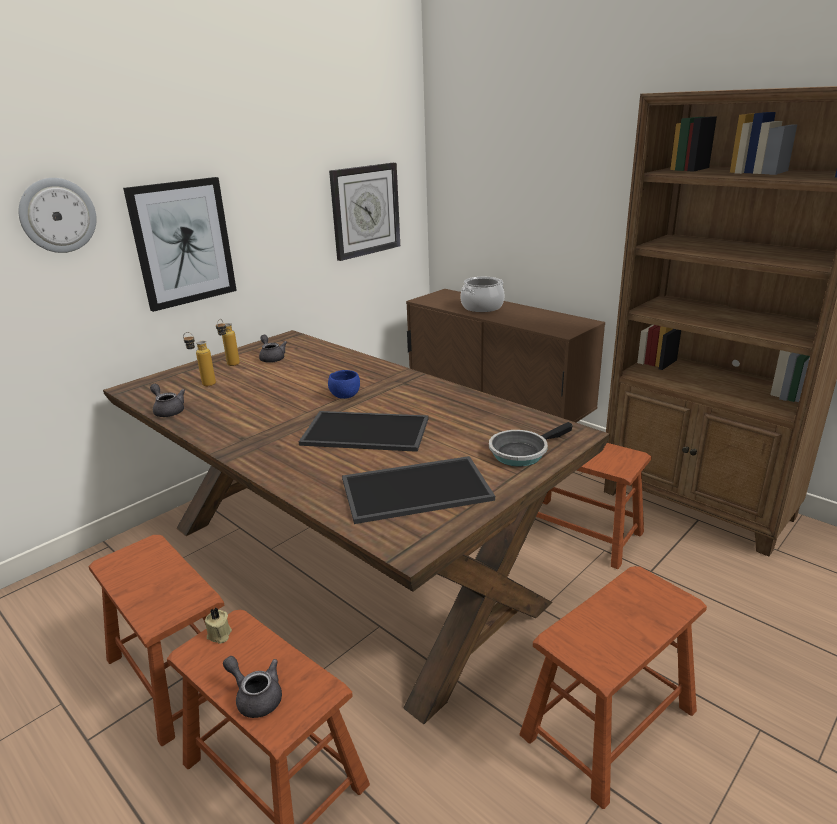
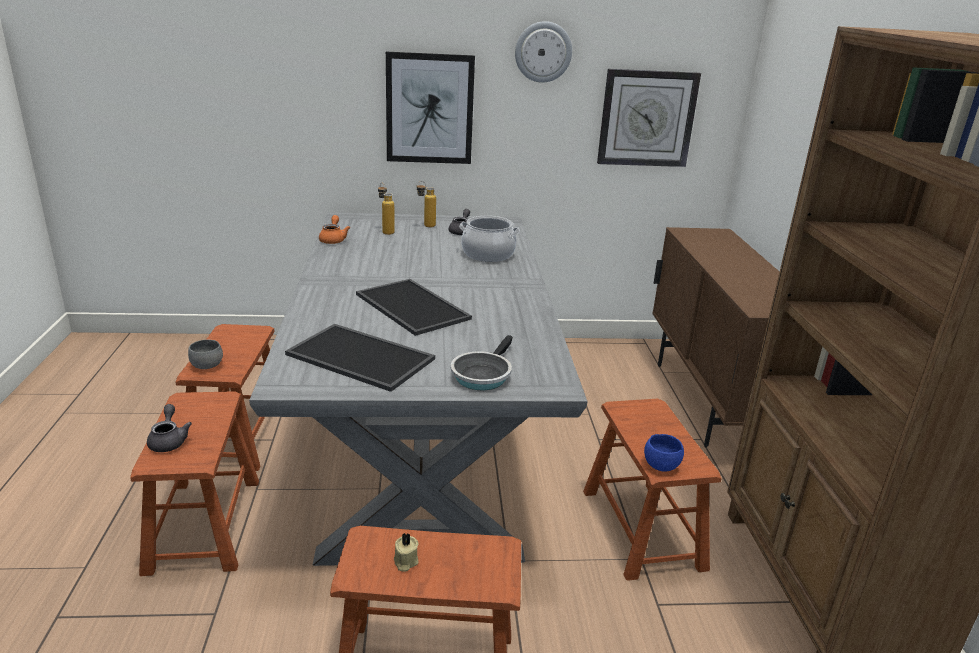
camera: 40 degrees right, 0 degrees up
(57, 215) = (328, 65): wall clock -> wall clock (543, 52)
(158, 607) = (207, 366): none -> grey bowl
(168, 410) = (333, 239): grey teapot -> orange teapot
(219, 635) = (206, 399): beige candle -> beige candle (405, 562)
(344, 561) = (421, 432): brown dining table -> grey dining table
(345, 396) = (452, 277): blue bowl -> blue bowl (661, 465)
(482, 307) = (727, 257): cooking pot -> cooking pot (488, 254)
(521, 452) = (482, 375): frying pan -> frying pan turned 75 degrees counterclockwise

